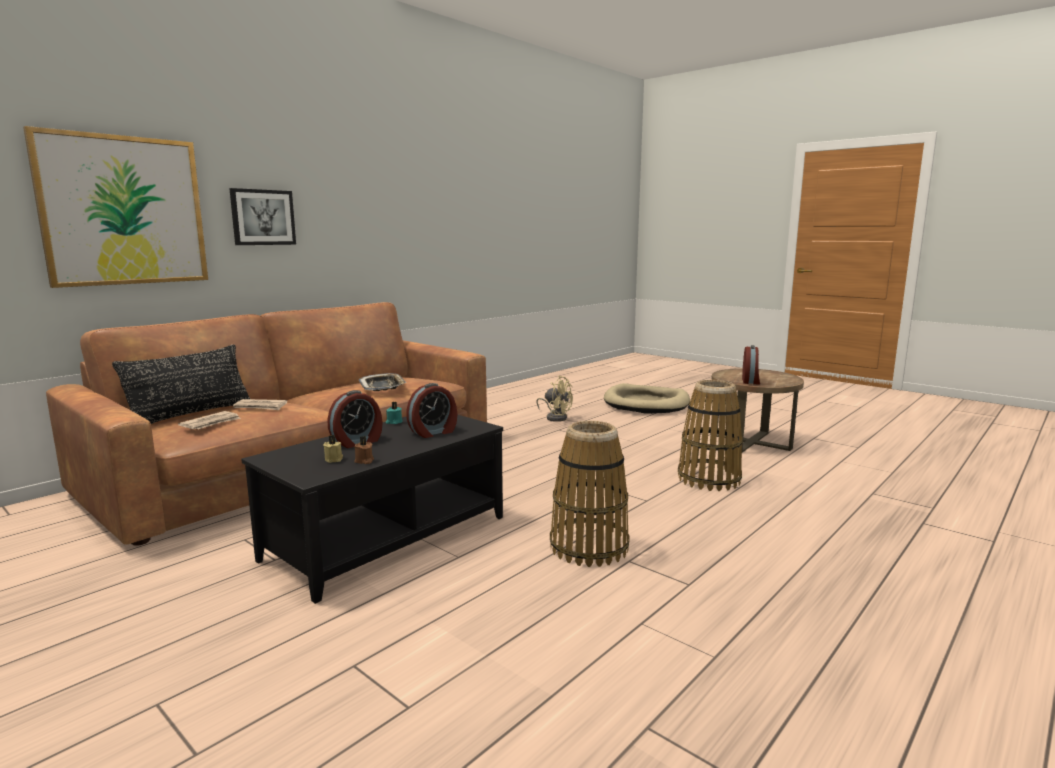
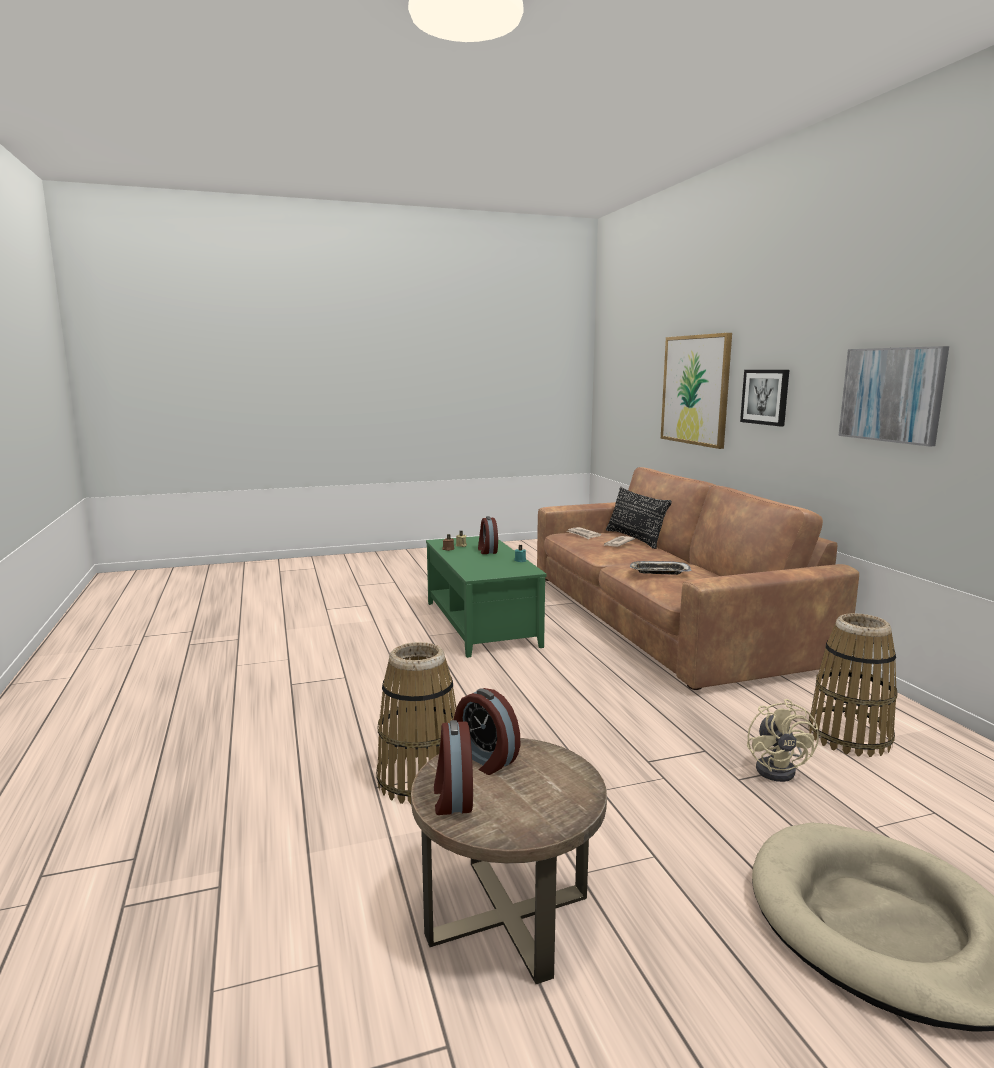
camera: 120 degrees right, 0 degrees up
(386, 537) = (482, 623): black coffee table -> green coffee table
(387, 213) = (892, 394): none -> picture
(433, 432) = (480, 565): alarm clock -> alarm clock (452, 798)
(555, 417) = (780, 769): beige fan -> beige fan turned 60 degrees counterclockwise
(588, 547) = (381, 671): basket -> basket (849, 736)

